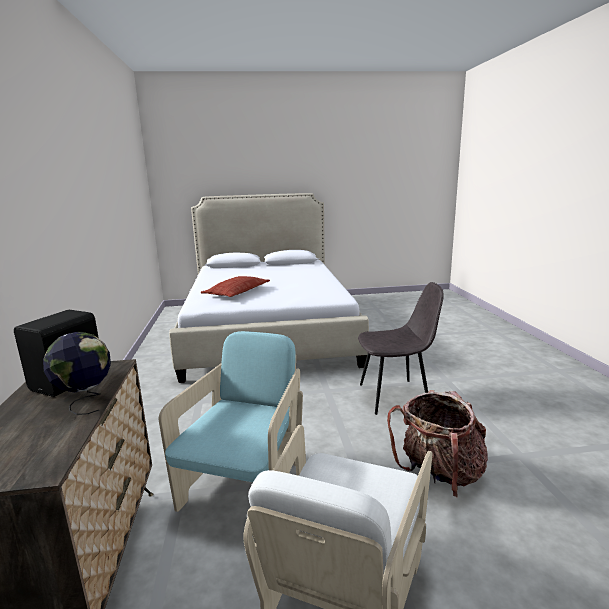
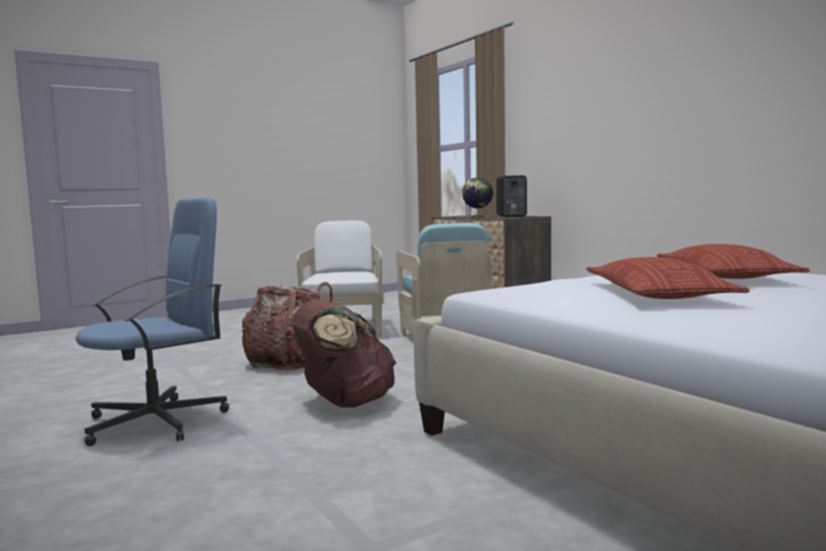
camera: 155 degrees right, 10 degrees down
(292, 287) = (656, 294): none -> pillow
(395, 396) = (344, 403): grey chair -> brown backpack
(511, 404) = (158, 421): none -> blue office chair

